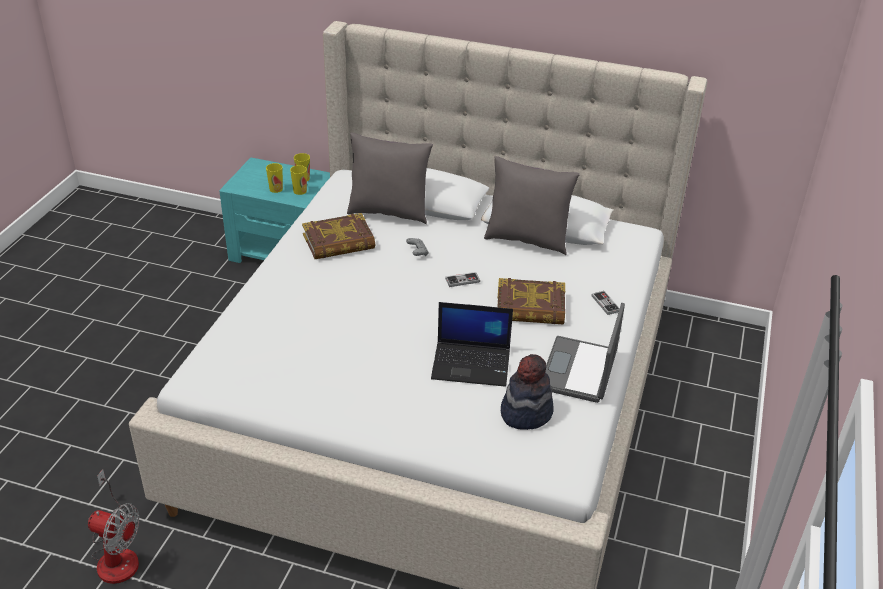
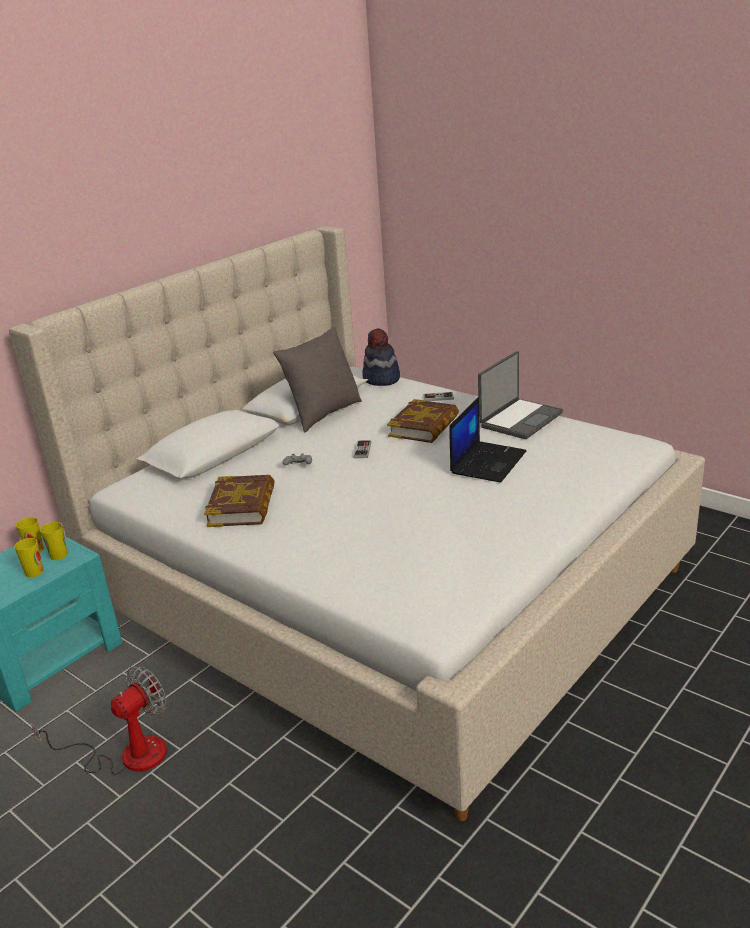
camera: 65 degrees left, 10 degrees down
(116, 554) = (512, 882): fan -> fan (127, 754)
(388, 212) = (214, 473): grey pillow -> none
(525, 412) = (562, 448): hat -> hat (381, 379)
(580, 371) = (519, 419): laptop -> laptop turned 90 degrees counterclockwise

